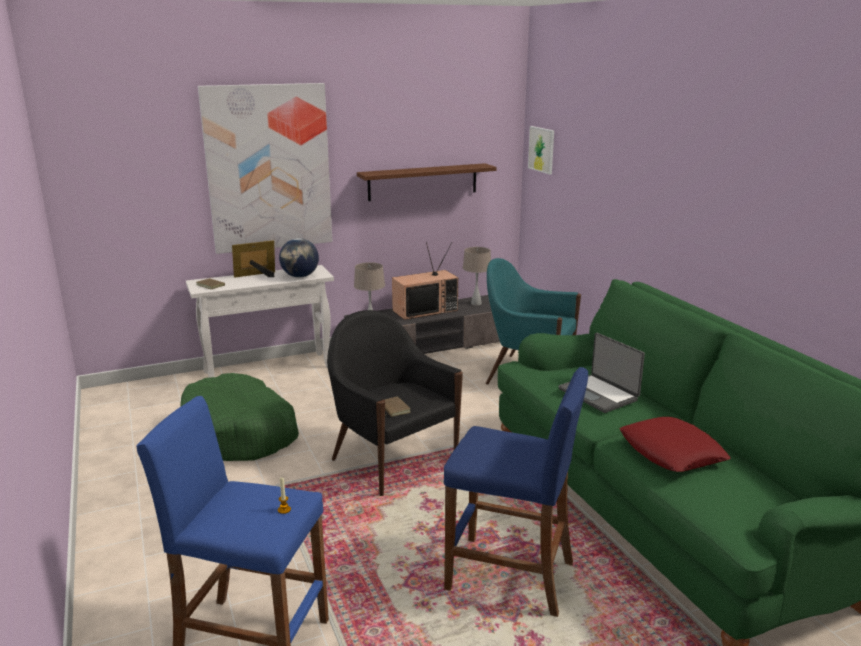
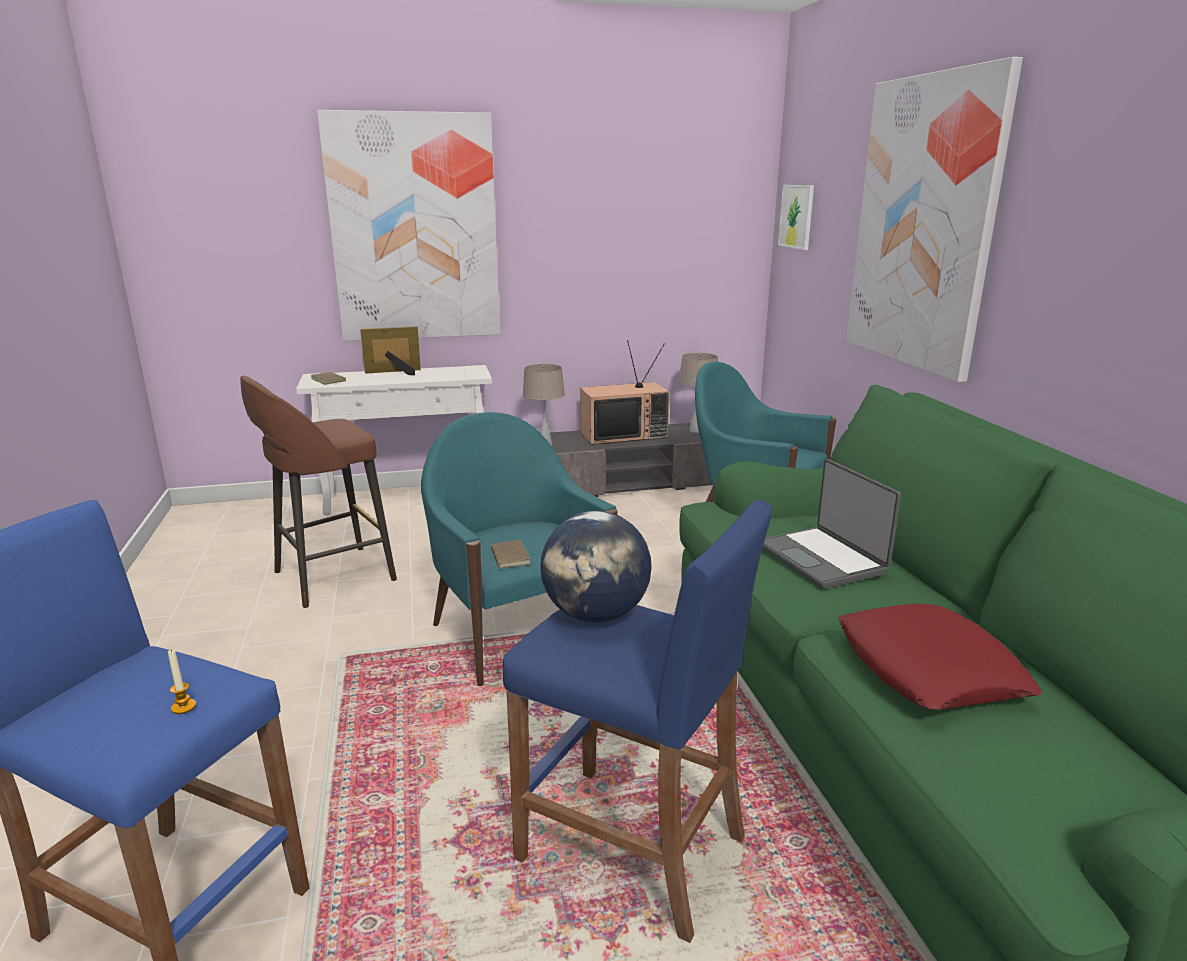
camera: 10 degrees right, 0 degrees up
(240, 433) = (330, 577): green dog bed -> brown stool
(300, 276) = (448, 376): globe -> globe (595, 615)
(392, 459) = (518, 632): black armchair -> turquoise armchair
(423, 182) = (628, 259): brown shelf -> none
(635, 169) = (923, 224): none -> picture

